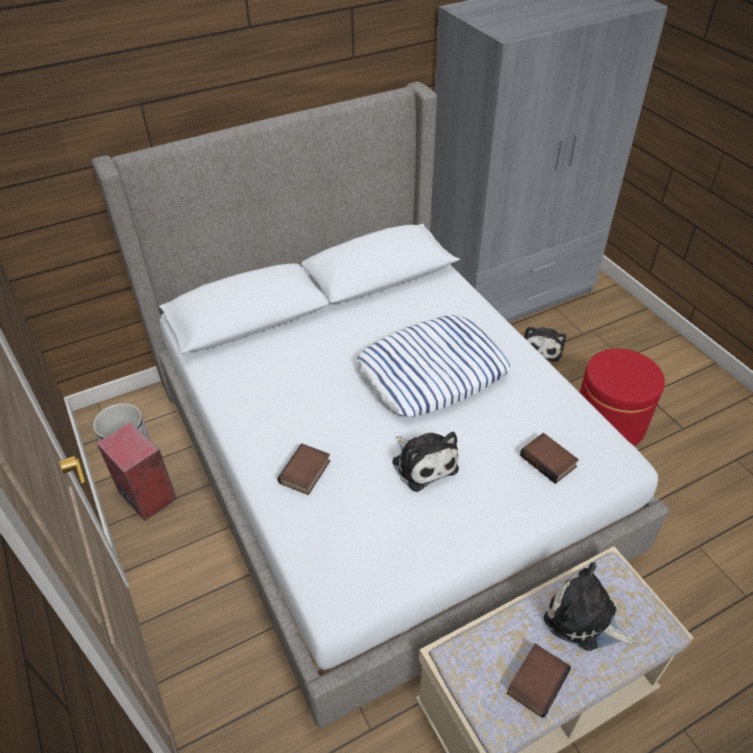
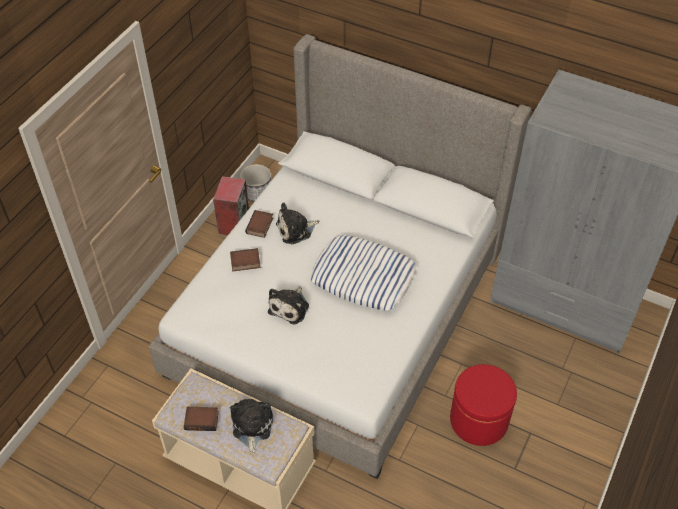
camera: 55 degrees right, 5 degrees up
(541, 348) = (521, 349): plush toy -> plush toy (296, 230)
(549, 461) = (336, 363): book -> book (260, 226)

